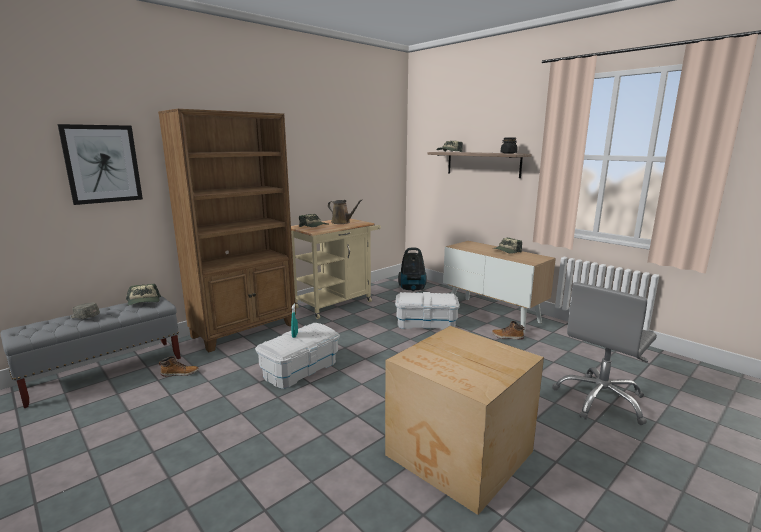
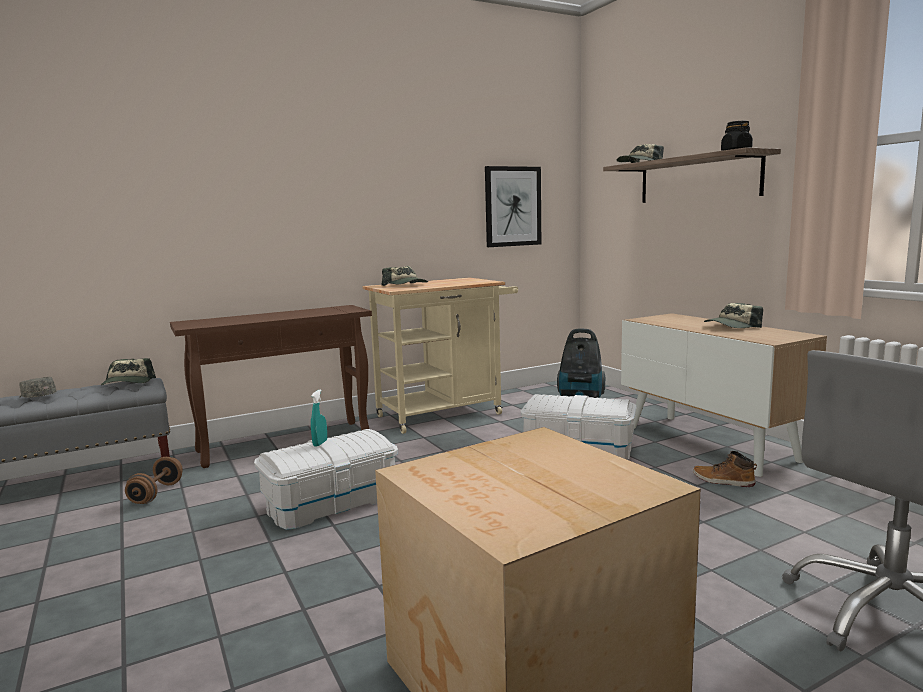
camera: 15 degrees right, 5 degrees down
(102, 164) = (81, 180): picture -> picture (512, 206)
(180, 373) = (156, 493): boot -> brown dumbbell
(245, 330) = (286, 443): brown bookcase -> brown console table
(342, 222) = (454, 281): brown watering can -> none

